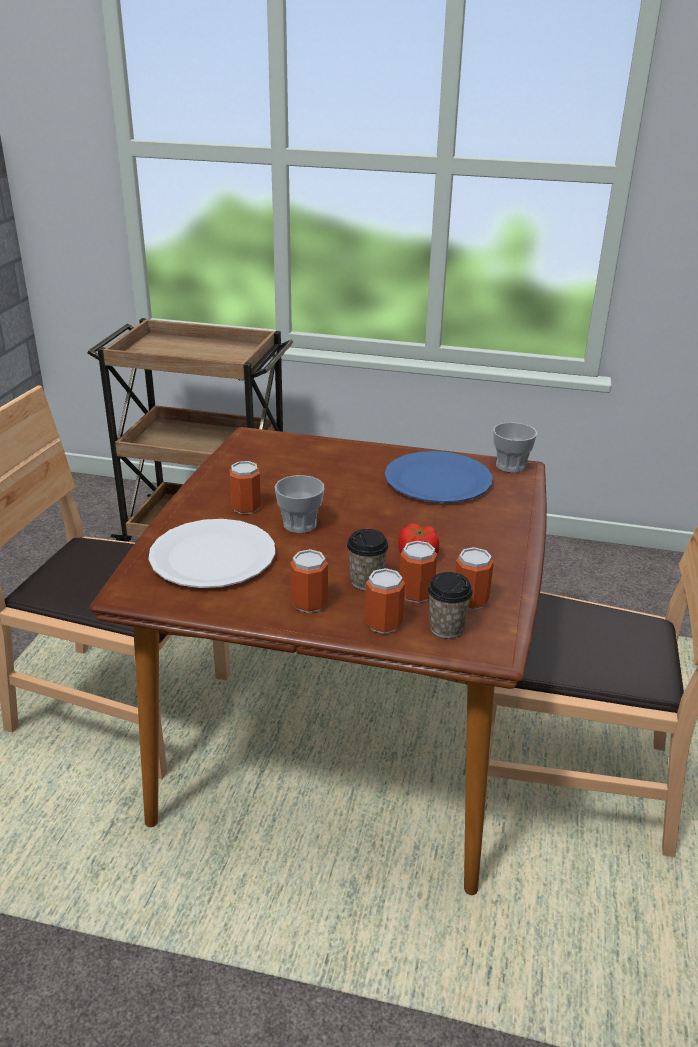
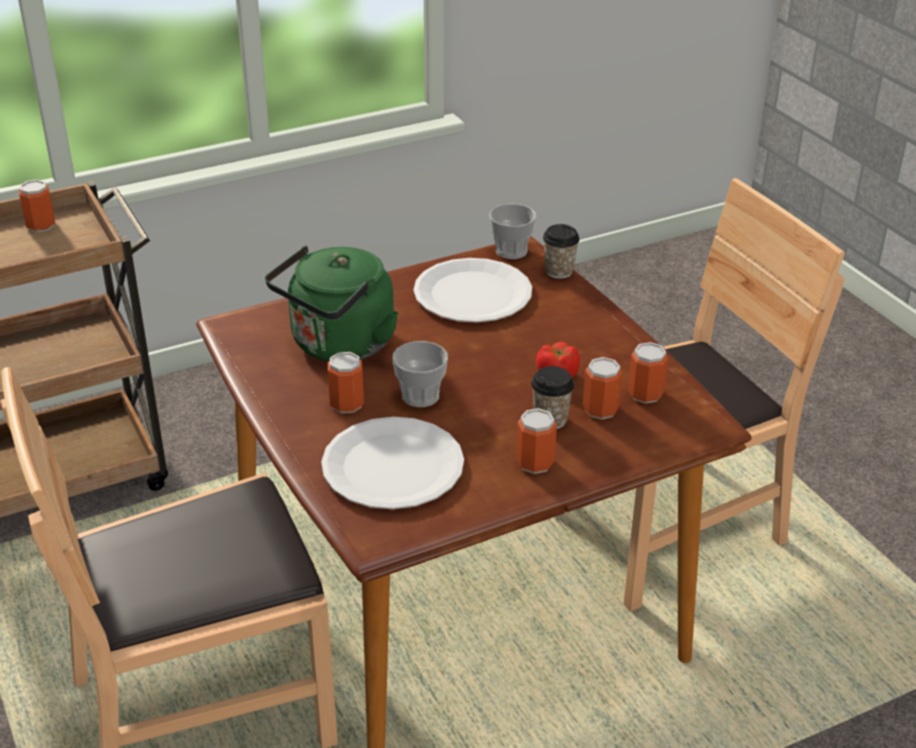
camera: 40 degrees left, 5 degrees up
(296, 473) = (338, 346): none -> green kettle
(383, 623) = (612, 448): can -> can (41, 225)
(437, 480) = (472, 294): blue plate -> white plate
(446, 628) = (659, 426): cup -> cup (559, 271)

